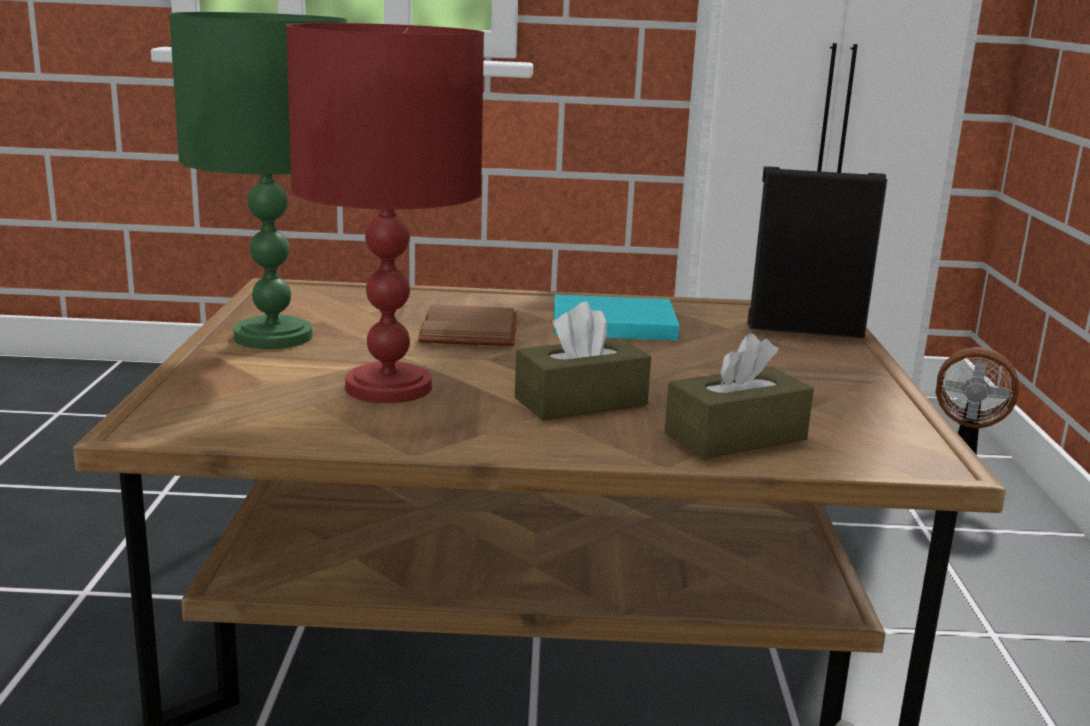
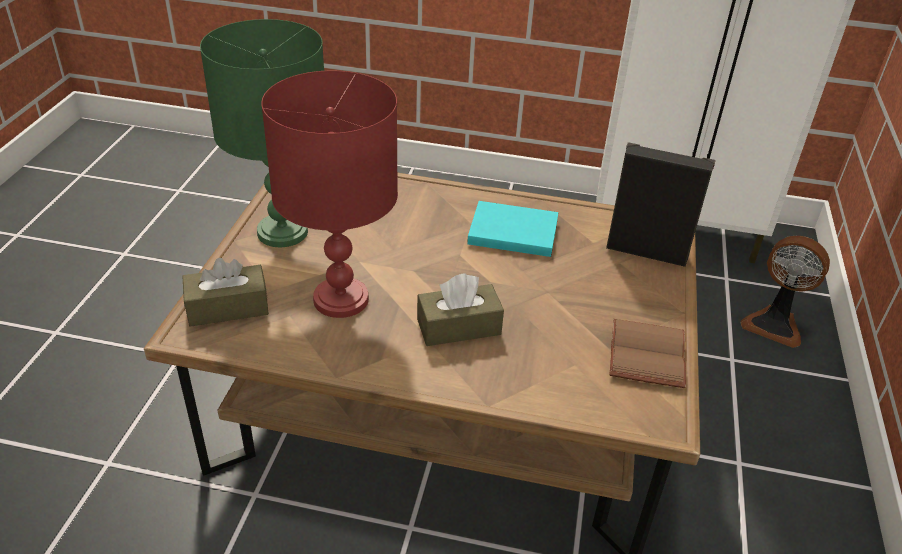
camera: 10 degrees right, 20 degrees up
(473, 331) = (413, 235): brown book -> brown book (649, 356)
(735, 436) = (544, 379): brown tissue box -> brown tissue box (228, 307)

